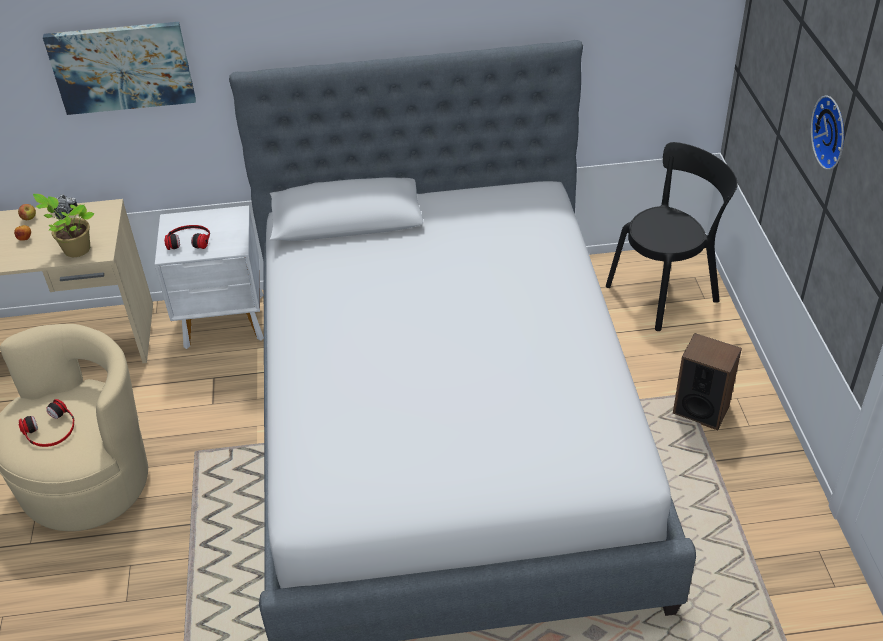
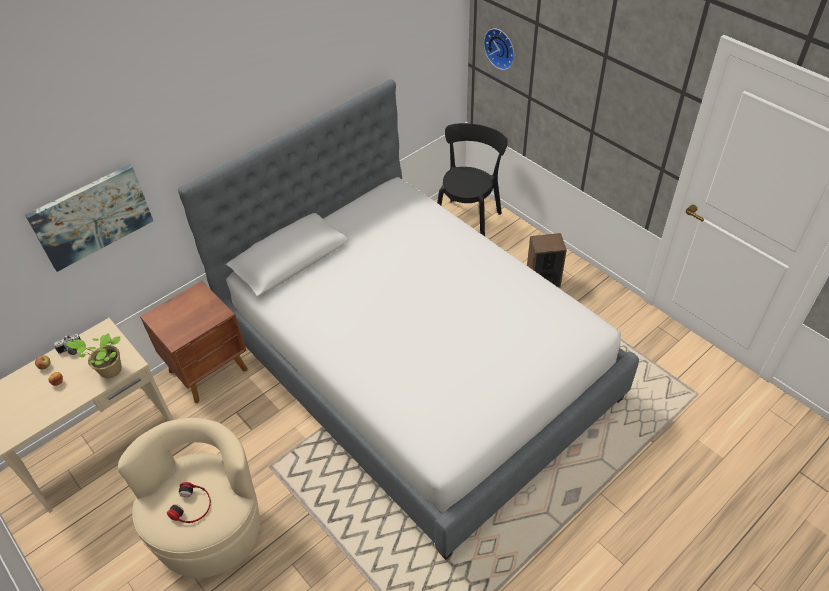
camera: 35 degrees left, 5 degrees up
(189, 240) = (181, 324): headphones -> none
(225, 322) = (210, 371): white nightstand -> brown nightstand
(833, 132) = (591, 84): wall clock -> wall clock (501, 48)

